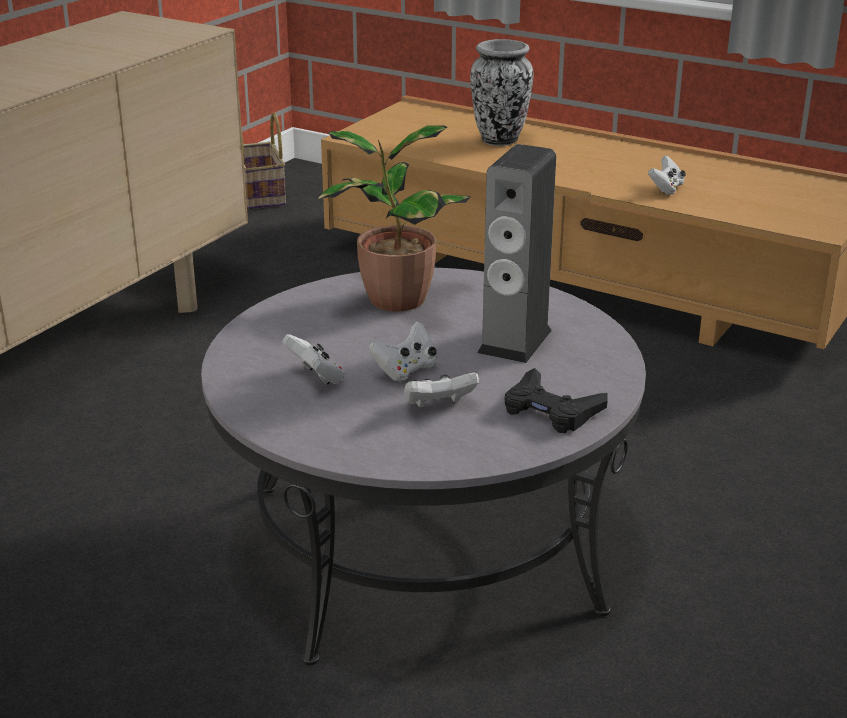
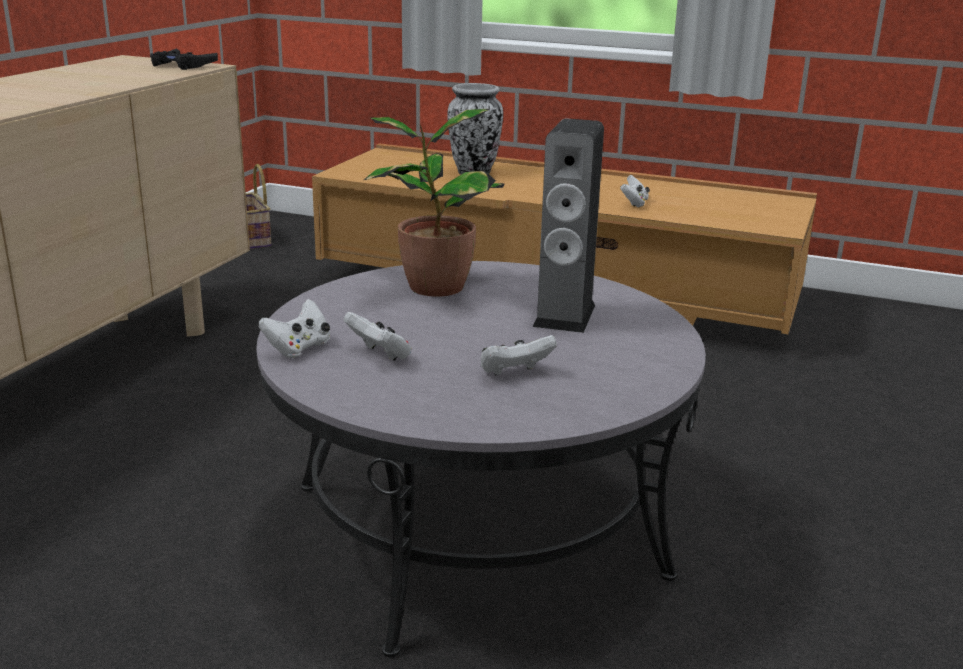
camera: 10 degrees left, 5 degrees down
(405, 370) = (468, 344): white game controller -> white game controller (298, 348)
(551, 410) = (626, 371): black game controller -> black game controller (182, 65)

